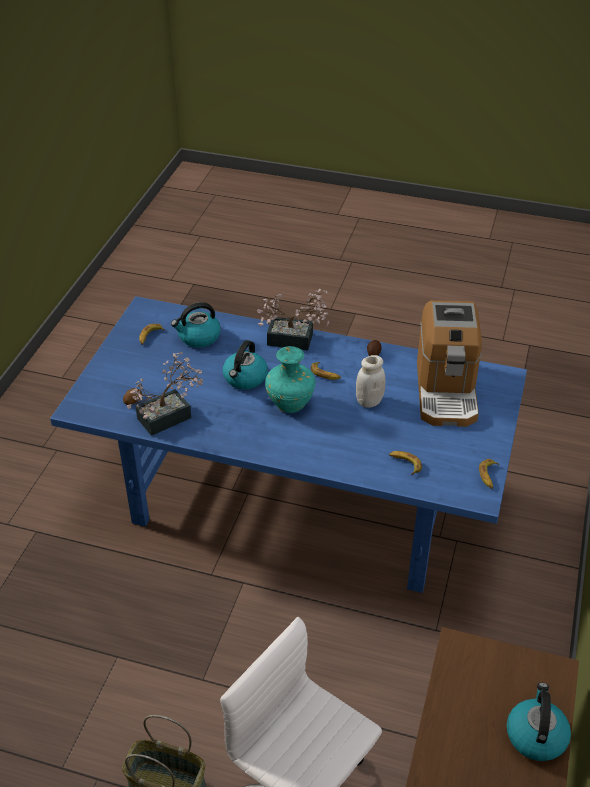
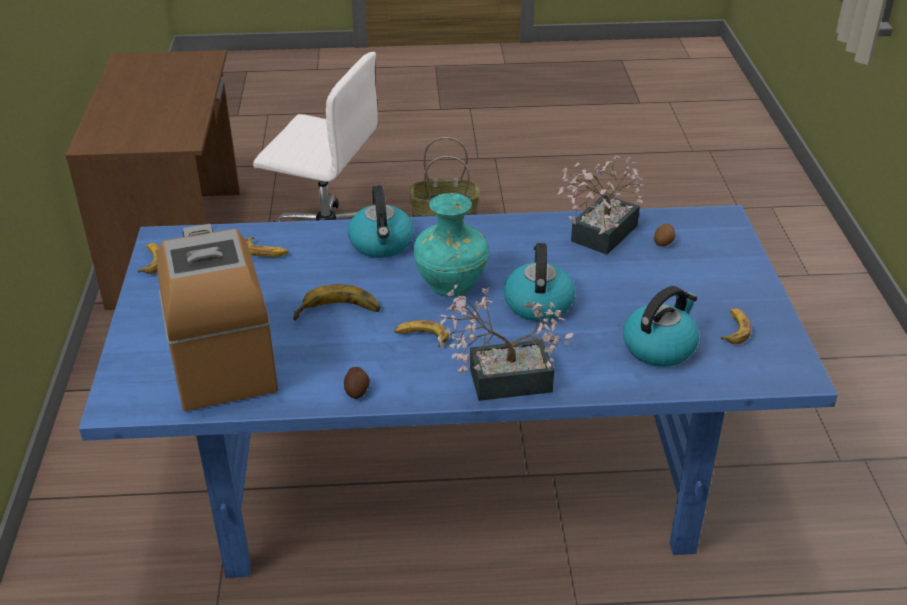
camera: 160 degrees right, 5 degrees down
(369, 401) = (338, 314): white jar -> banana
(535, 735) = (113, 111): kettle -> kettle (382, 244)

